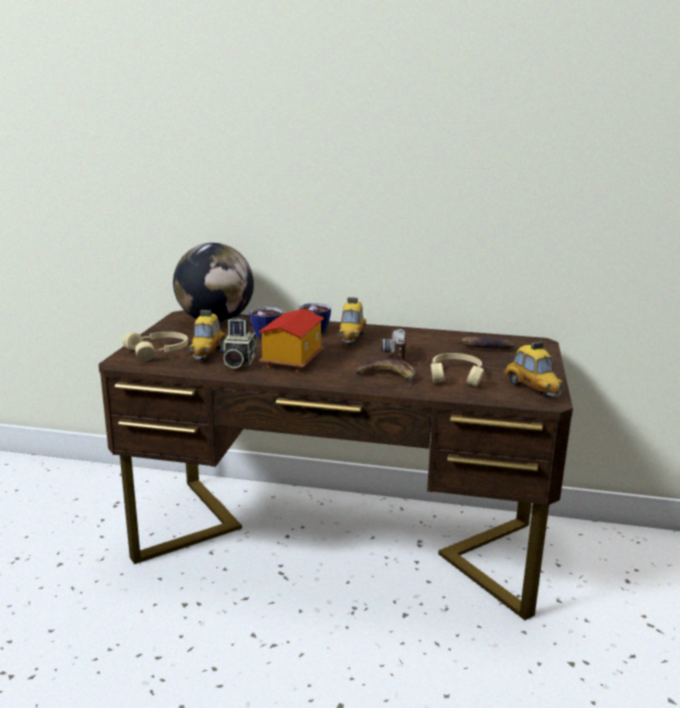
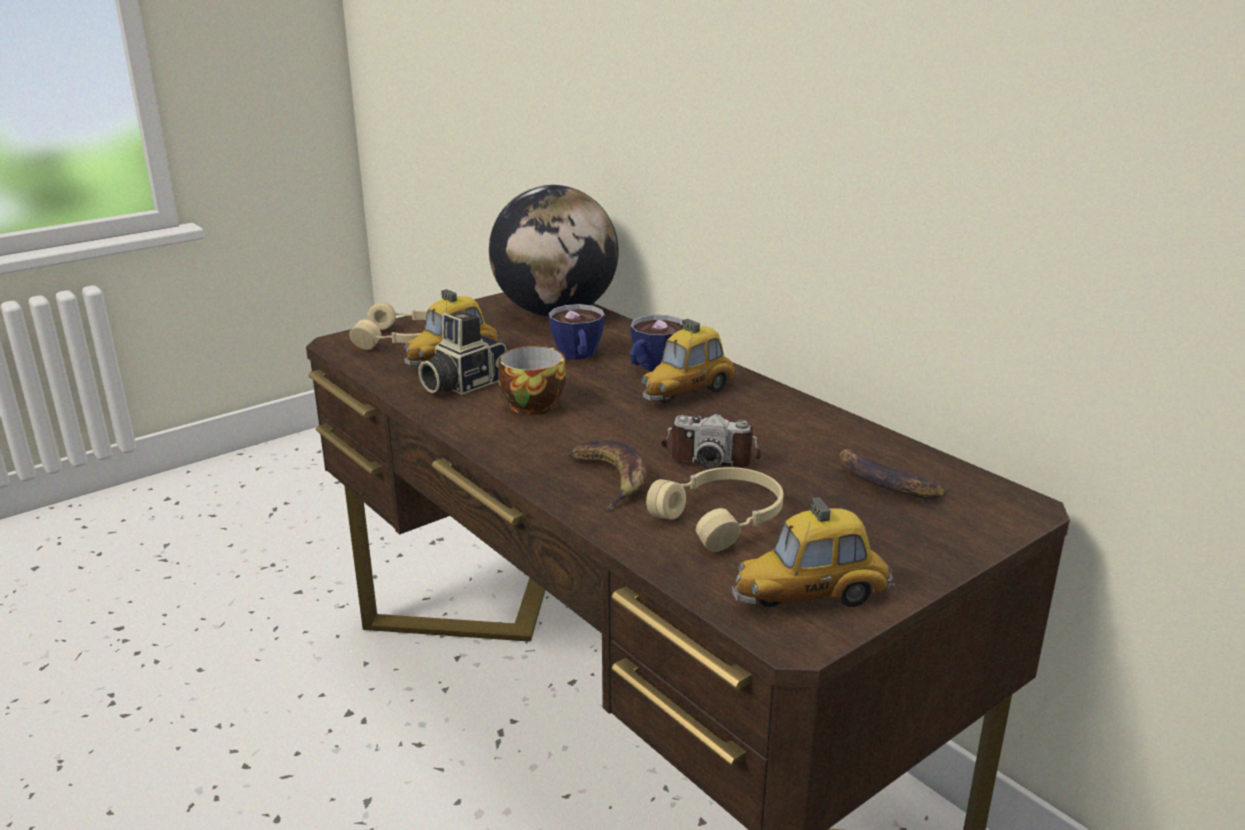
camera: 40 degrees right, 5 degrees up
(291, 360) = (531, 404): toy house -> cup
(408, 357) = (710, 455): camera -> camera turned 120 degrees counterclockwise
(532, 389) = (811, 598): toy car -> toy car turned 60 degrees clockwise

